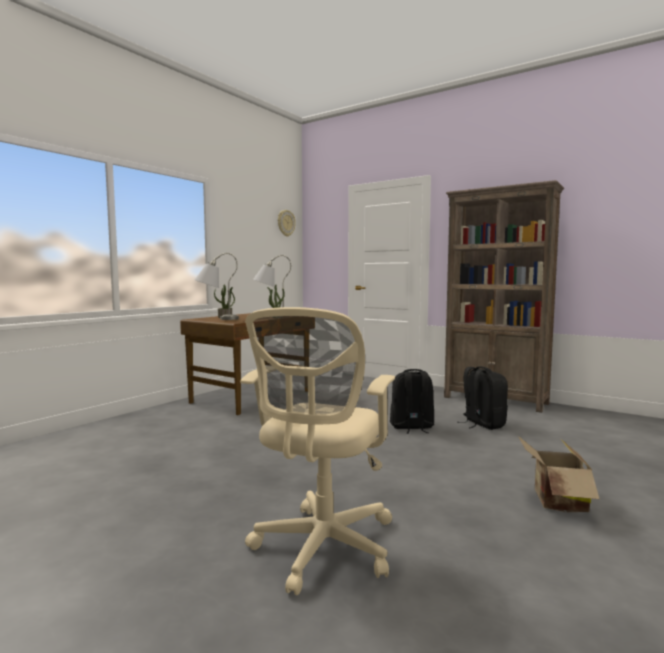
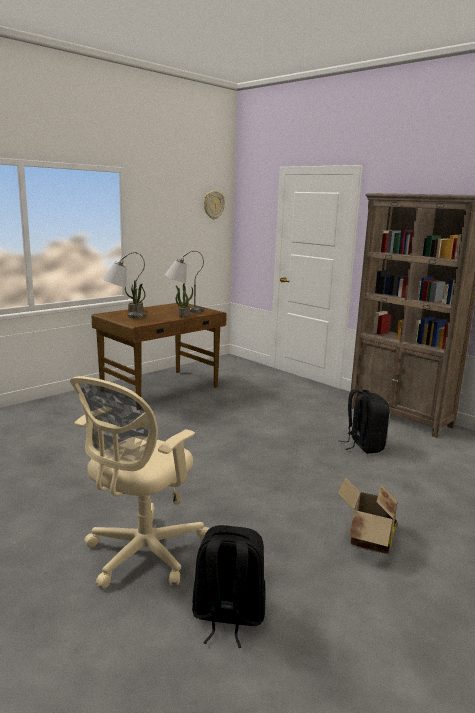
camera: 10 degrees right, 10 degrees up
(411, 427) = (291, 442): black backpack -> black backpack (227, 616)

